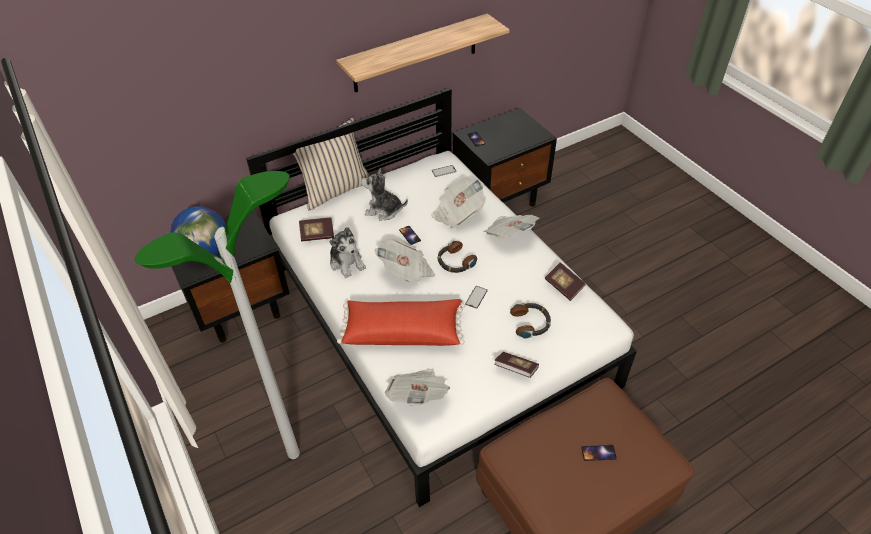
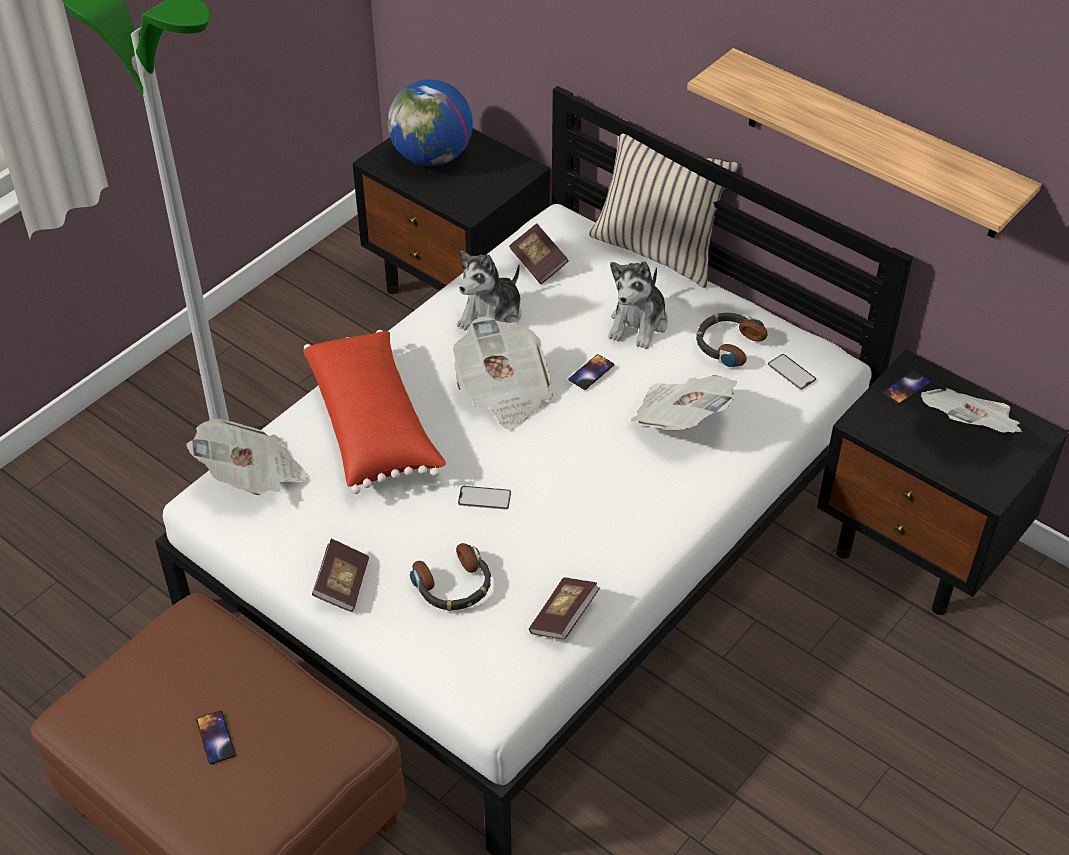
camera: 70 degrees right, 0 degrees up
(384, 210) = (639, 324): plush toy -> plush toy turned 150 degrees counterclockwise
(455, 262) = (555, 448): headphones -> headphones (727, 344)
(509, 235) = (664, 509): newspaper -> newspaper (969, 429)

